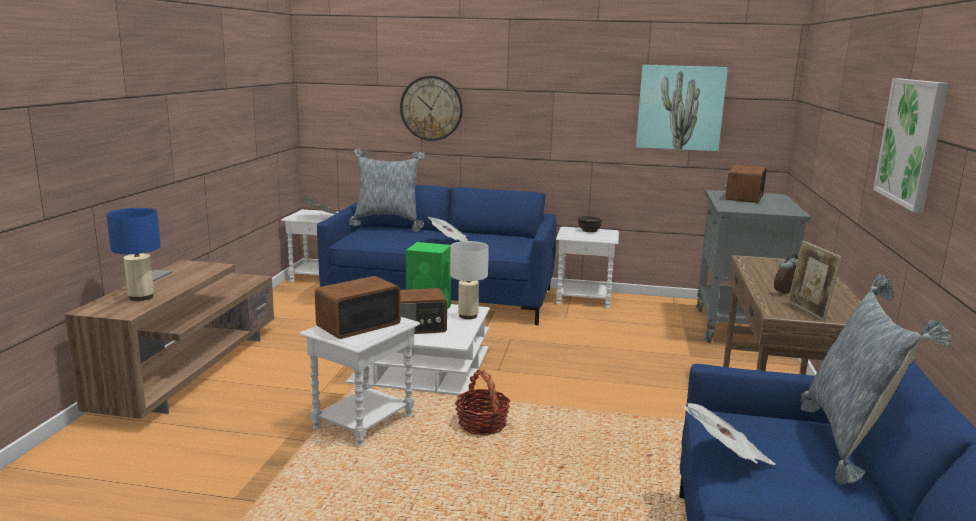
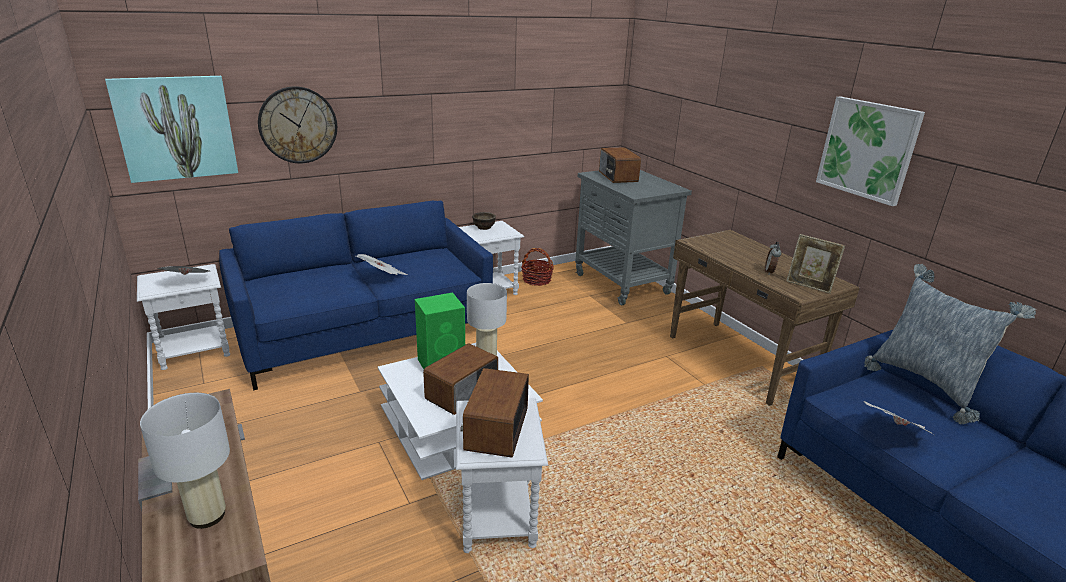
camera: 40 degrees left, 10 degrees up
(141, 297) = (206, 516): blue table lamp -> white table lamp
(387, 227) = (284, 274): pillow -> none
(482, 424) = (589, 464): basket -> basket (537, 280)
(680, 107) = (544, 99): picture -> picture (176, 128)

